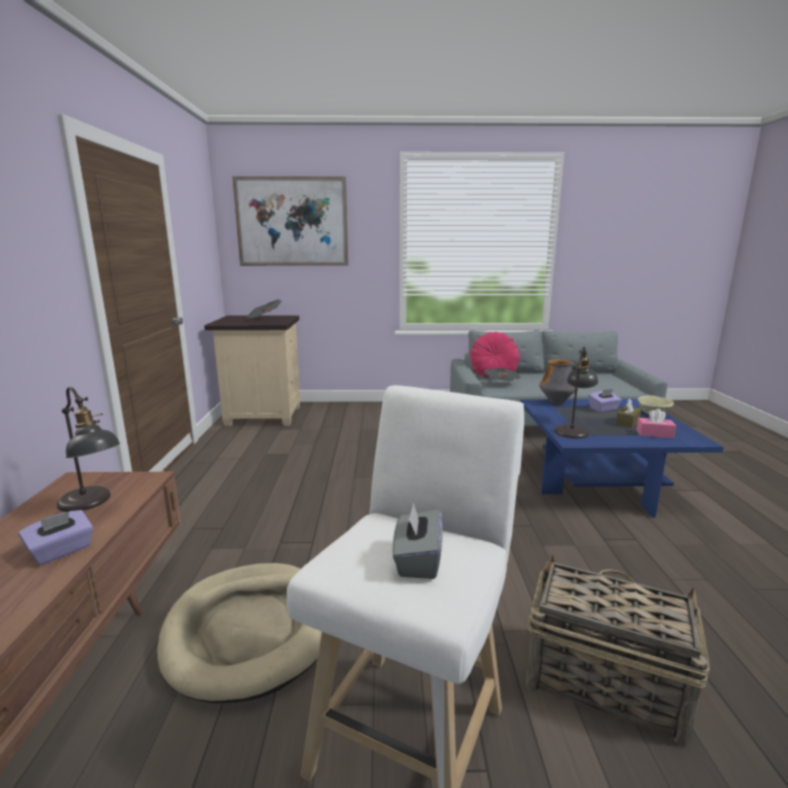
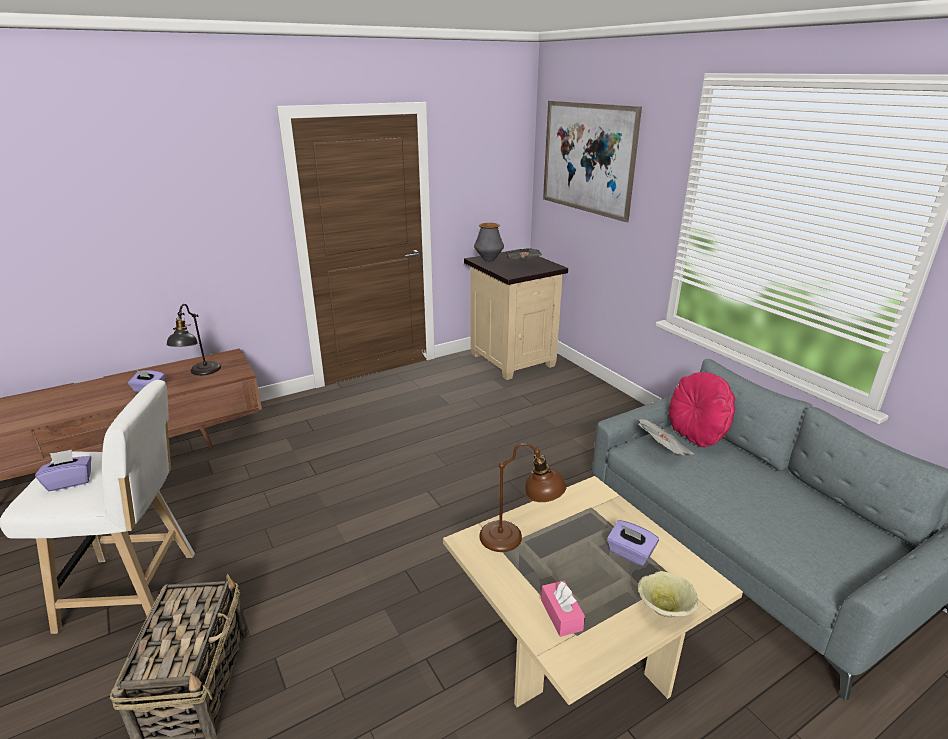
camera: 60 degrees right, 10 degrees up
(249, 631) = (207, 492): beige dog bed -> none
(417, 560) = (70, 481): grey tissue box -> purple tissue box
(556, 402) = (612, 506): vase -> vase (488, 260)
(573, 428) = (519, 536): grey table lamp -> brown table lamp
(599, 483) = (576, 635): blue coffee table -> beige coffee table
(627, 422) = (590, 583): brown tissue box -> none

